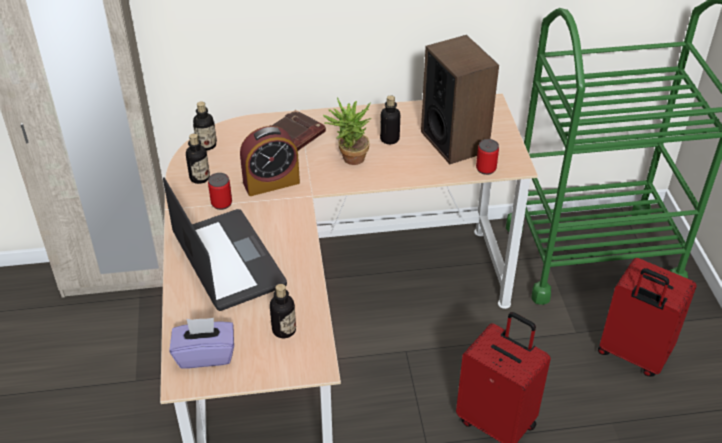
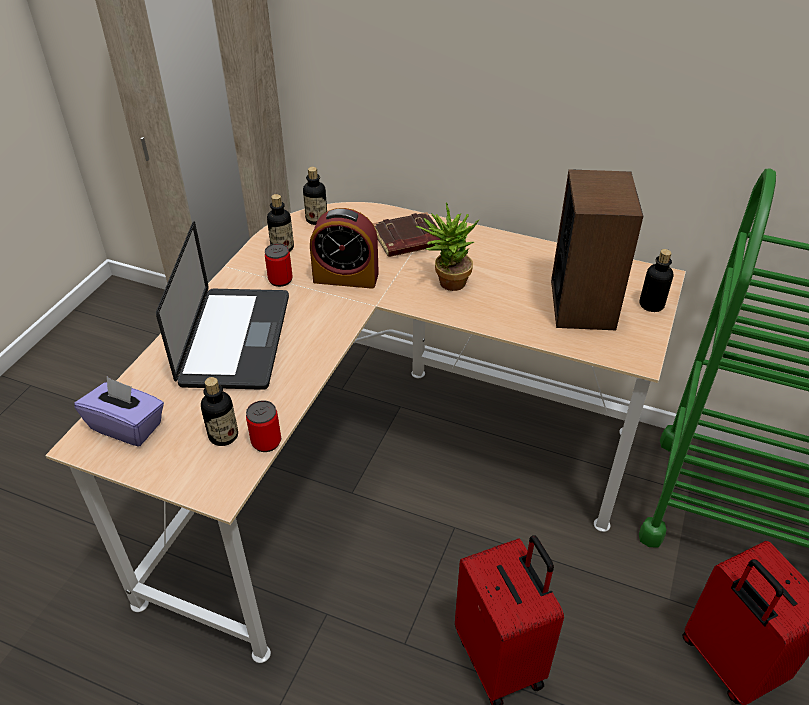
camera: 30 degrees right, 0 degrees up
(389, 139) = (509, 276): bottle -> bottle (651, 305)
(486, 168) = (597, 348): can -> can (266, 442)

